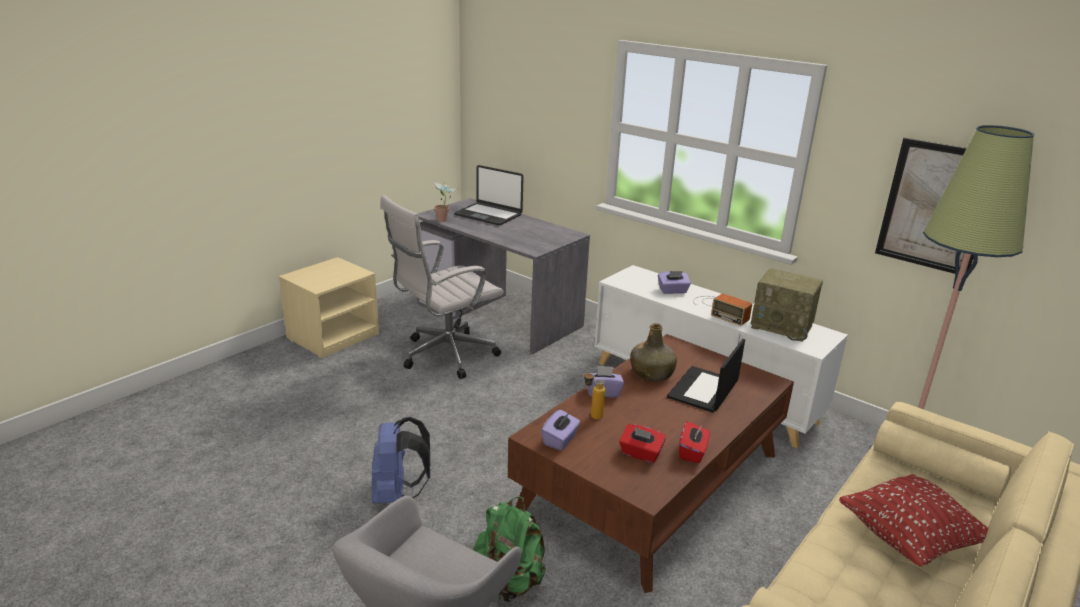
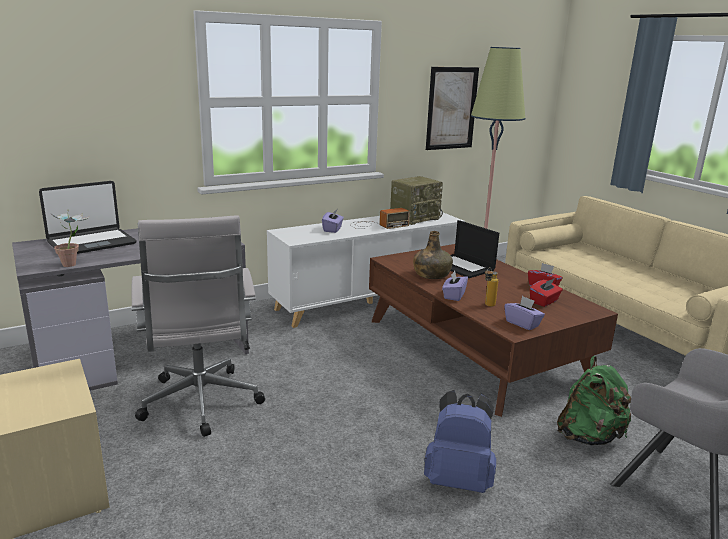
camera: 70 degrees left, 5 degrees down
(908, 539) = (612, 267): red pillow -> none

